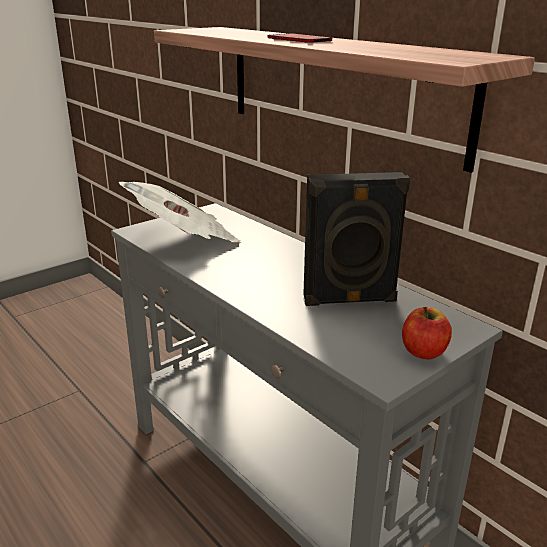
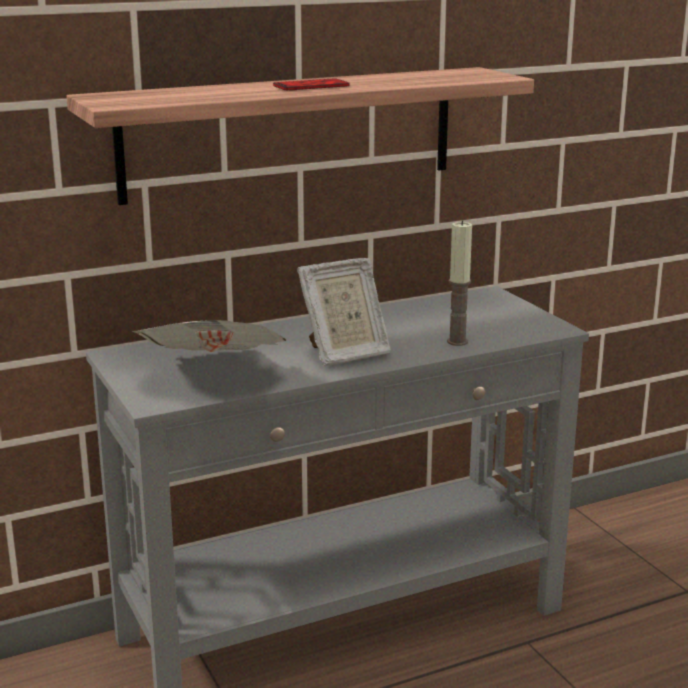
camera: 75 degrees left, 5 degrees down
(245, 275) = (344, 354): none -> picture frame
(303, 321) = (457, 342): none -> candle
(349, 300) = (425, 321): black speaker -> none
(423, 352) = (523, 312): apple -> none

